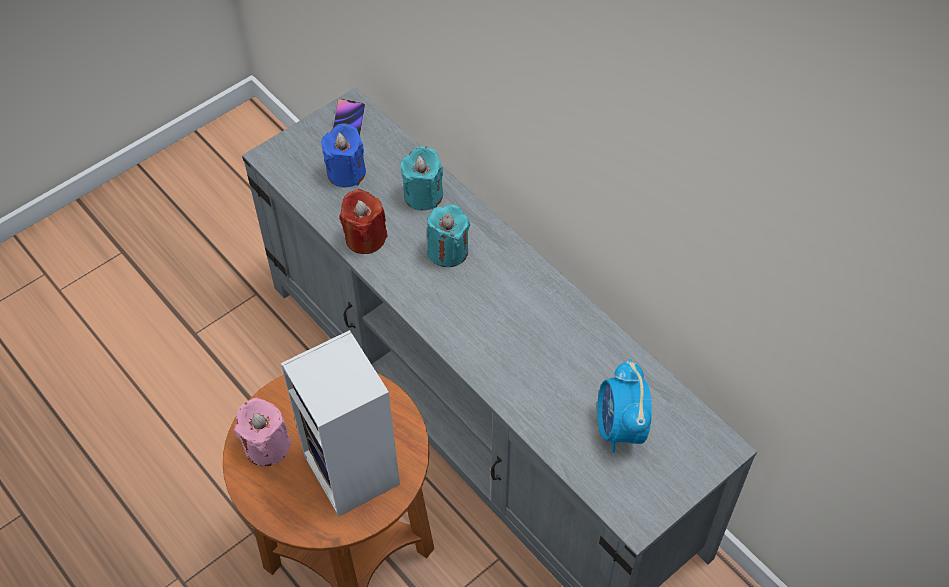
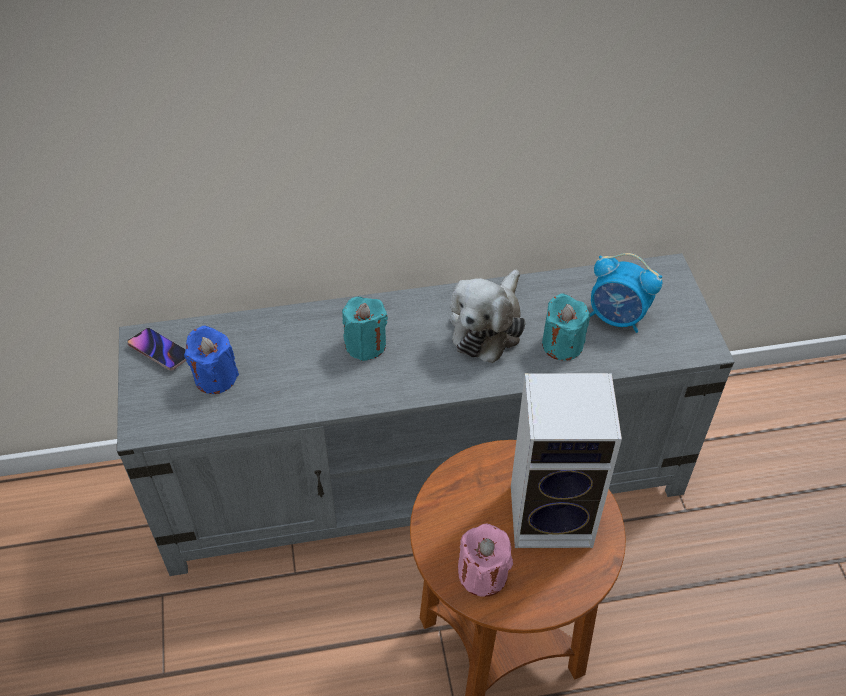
camera: 60 degrees left, 5 degrees down
(365, 238) = (303, 396): red candle -> none
(423, 195) = (290, 334): turquoise candle -> turquoise candle (562, 344)
(533, 329) = (488, 326): none -> plush toy

